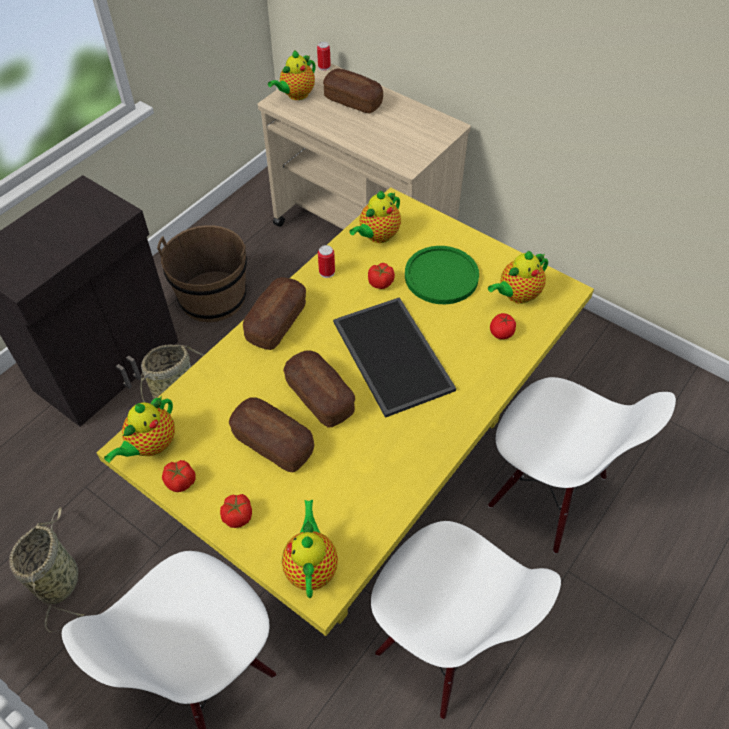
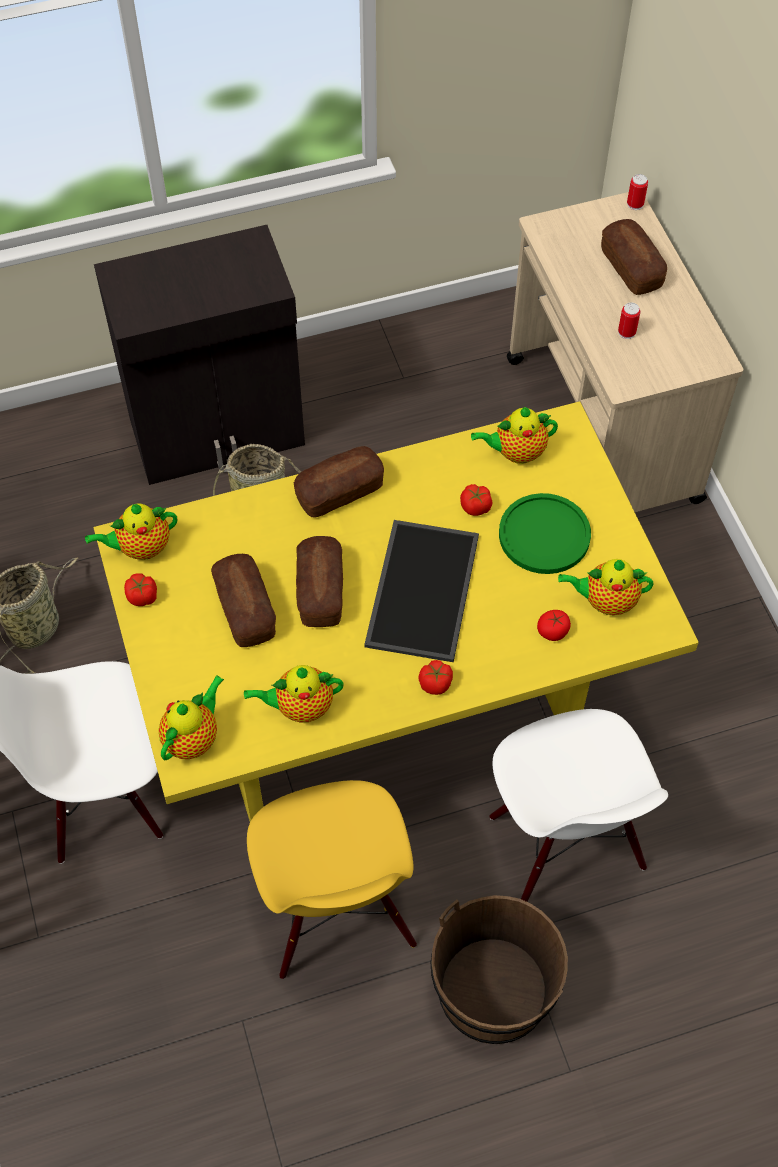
camera: 35 degrees right, 5 degrees up
(213, 297) = (376, 413): brown bucket -> brown bucket (493, 991)
(238, 516) = (167, 657): tomato -> tomato (435, 683)
(296, 95) = (571, 228): teapot -> teapot (300, 707)
(327, 272) = (431, 464): can -> can (626, 332)
(444, 642) = (336, 914): white chair -> yellow chair

